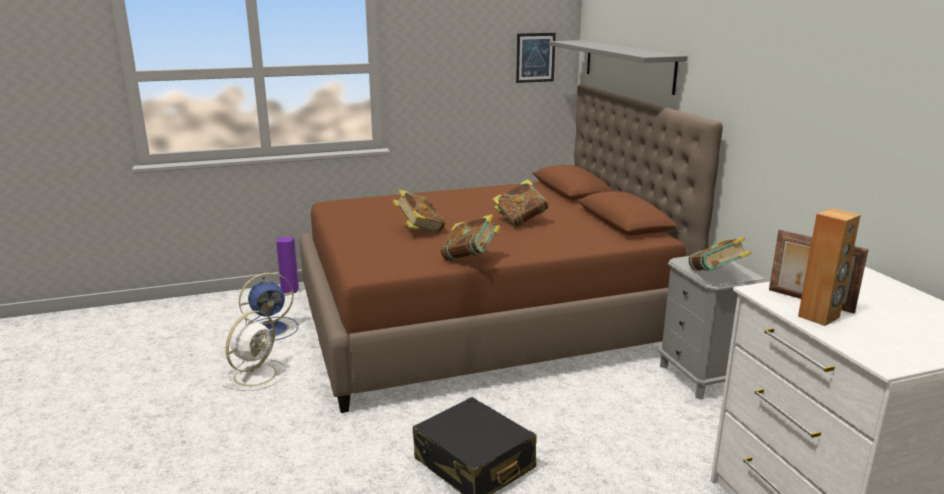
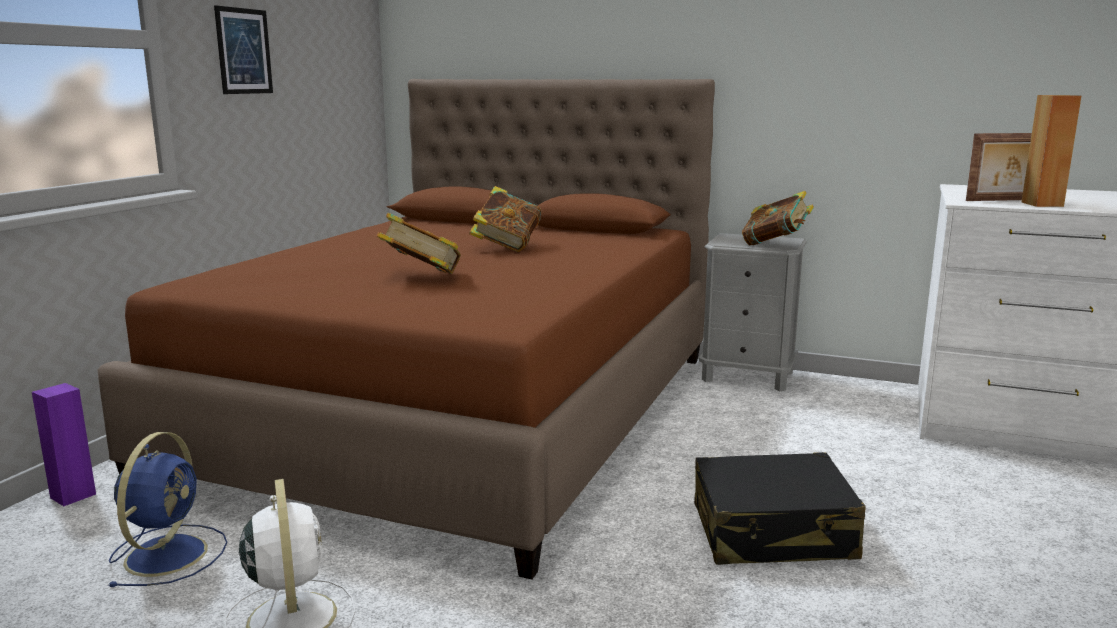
camera: 50 degrees left, 5 degrees down
(470, 259) = (575, 281): book -> none
(535, 57) = (343, 43): picture -> picture (244, 51)
(628, 65) = (505, 41): grey shelf -> none

